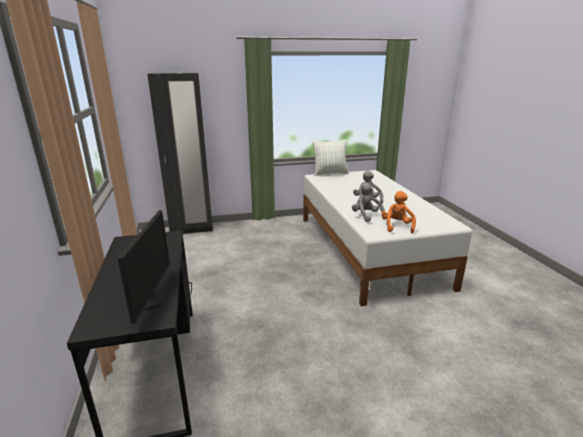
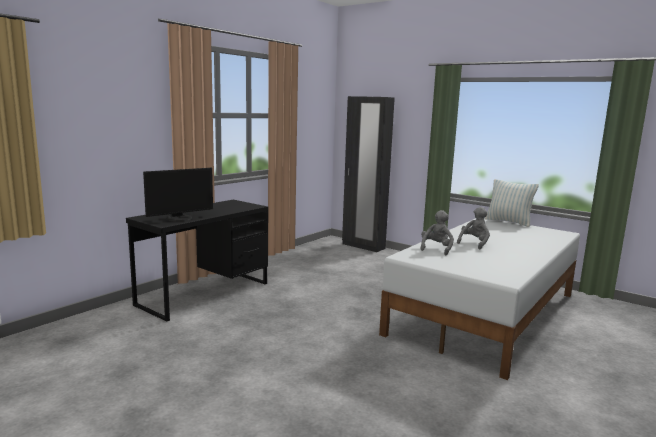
camera: 50 degrees right, 10 degrees down
(397, 226) = (441, 261): orange plush toy -> none

